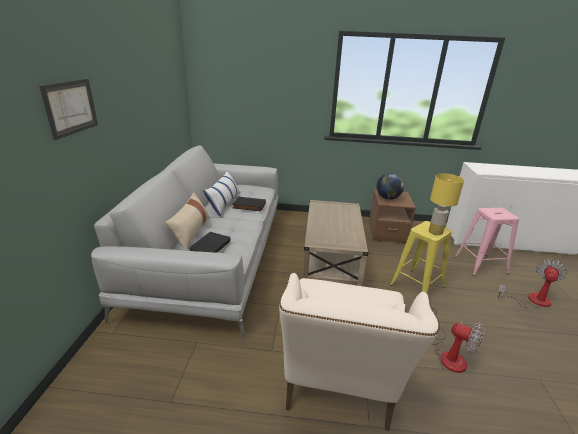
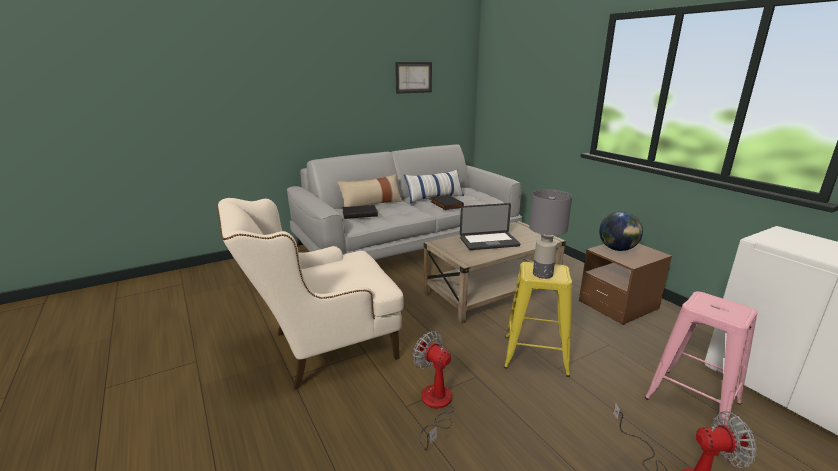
camera: 55 degrees right, 5 degrees down
(70, 107) = (300, 83): picture -> picture (413, 77)
(334, 224) = (489, 242): none -> laptop
(435, 232) = (542, 274): yellow table lamp -> grey table lamp
(449, 354) = (435, 406): fan -> fan turned 135 degrees clockwise

